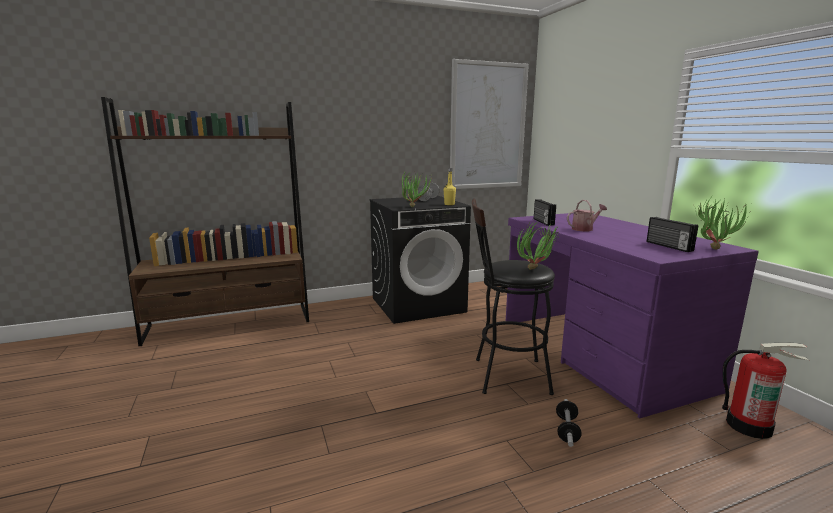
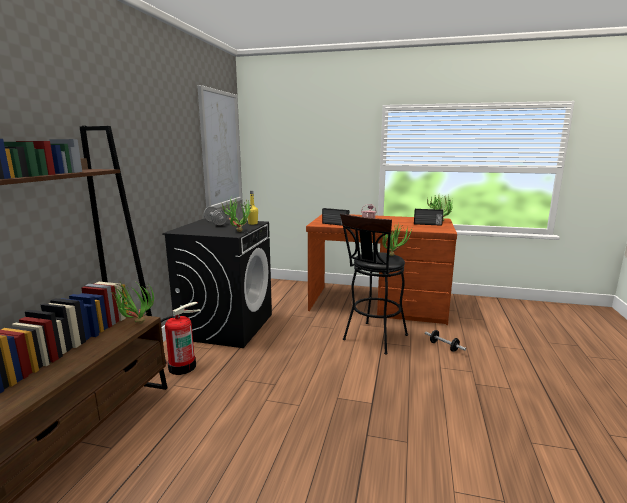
camera: 55 degrees left, 0 degrees up
(282, 258) = (134, 324): none -> potted plant
(598, 353) = (378, 304): purple desk -> brown desk
(749, 425) = (470, 307): fire extinguisher -> fire extinguisher (182, 367)

